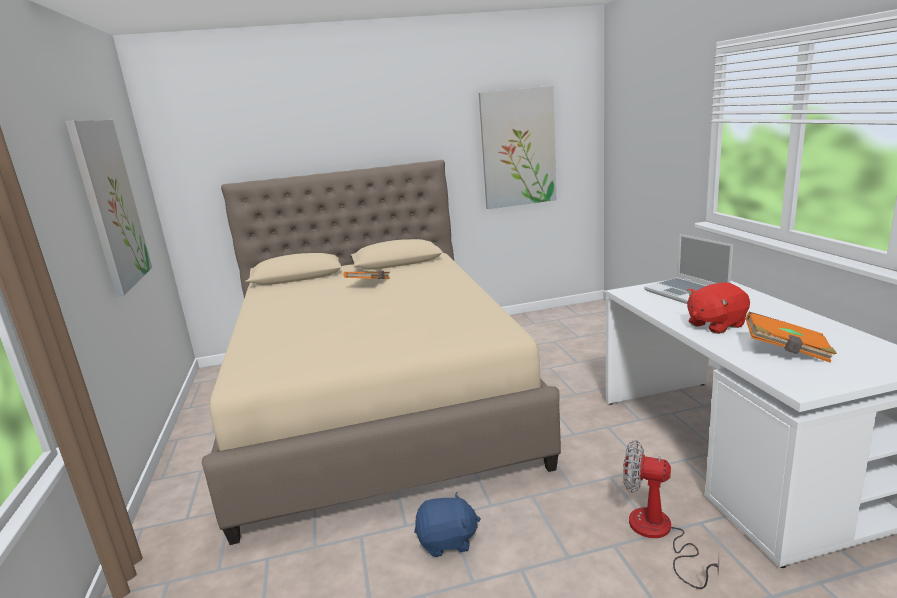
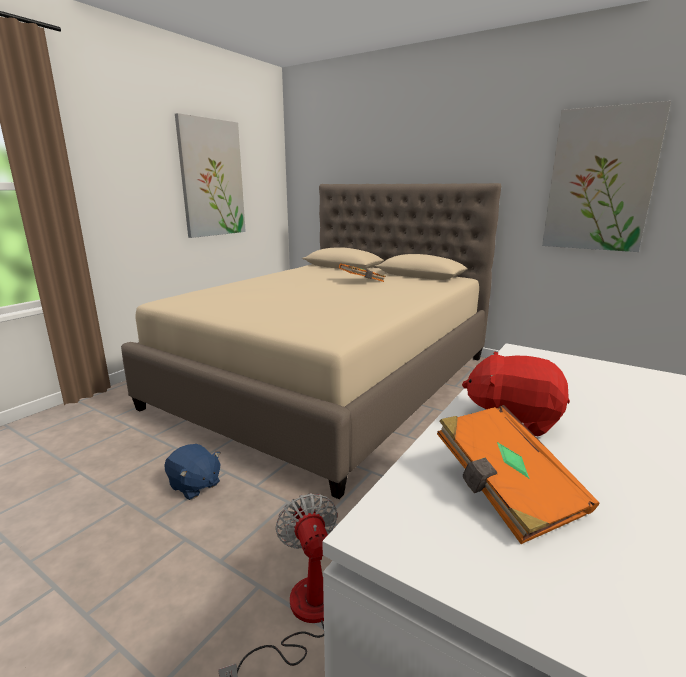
camera: 45 degrees right, 0 degrees up
(687, 293) = (588, 380): laptop -> none

